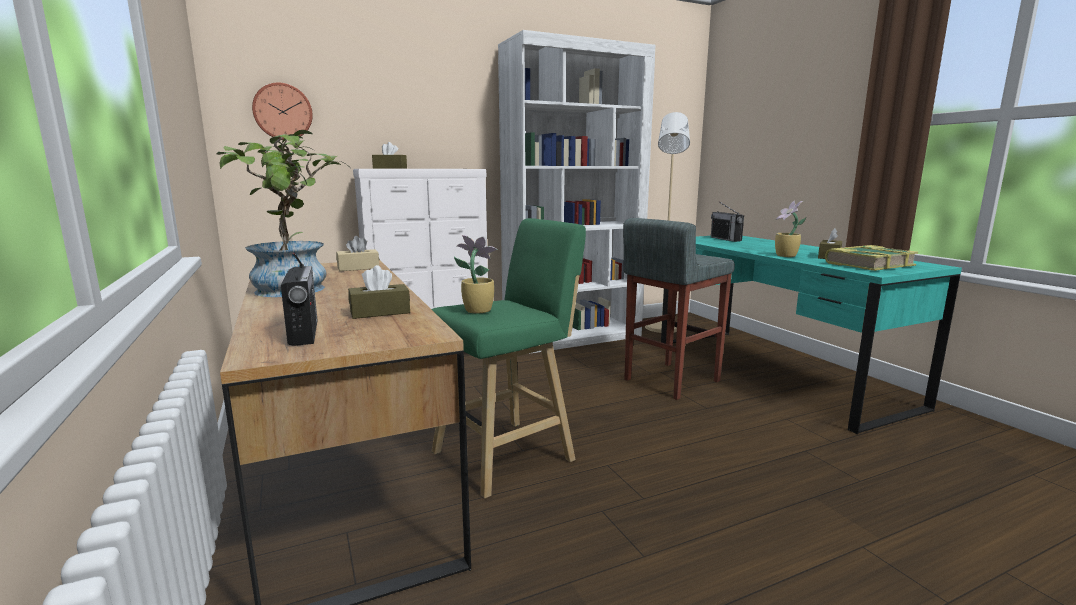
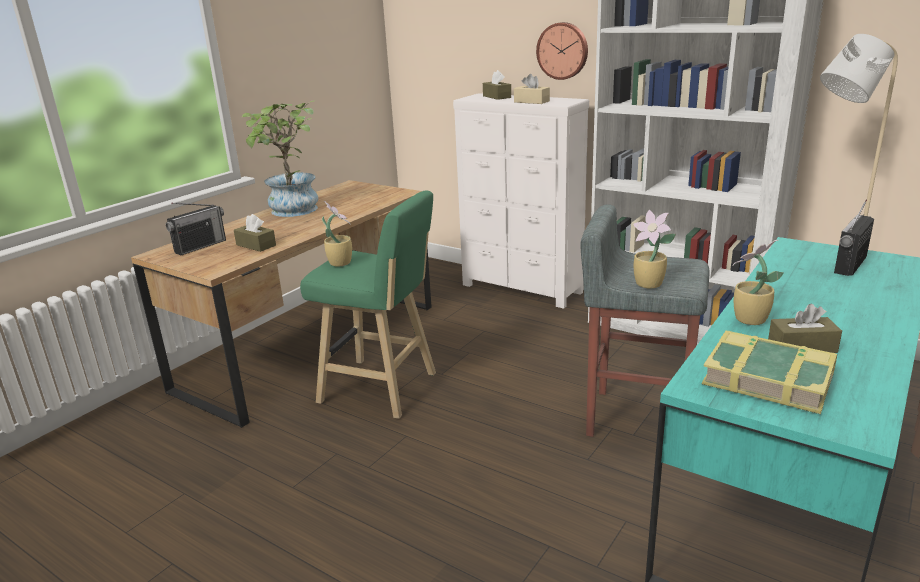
camera: 60 degrees right, 10 degrees up
(283, 112) = (433, 39): wall clock -> wall clock (563, 51)
(358, 268) = (380, 198): beige tissue box -> beige tissue box (531, 102)
(703, 260) = (649, 284): none -> potted plant

